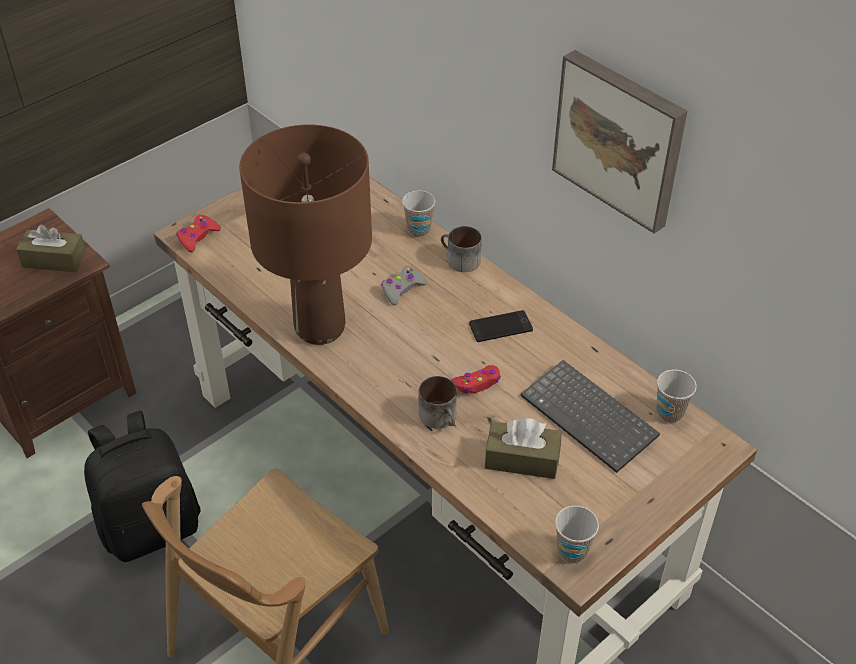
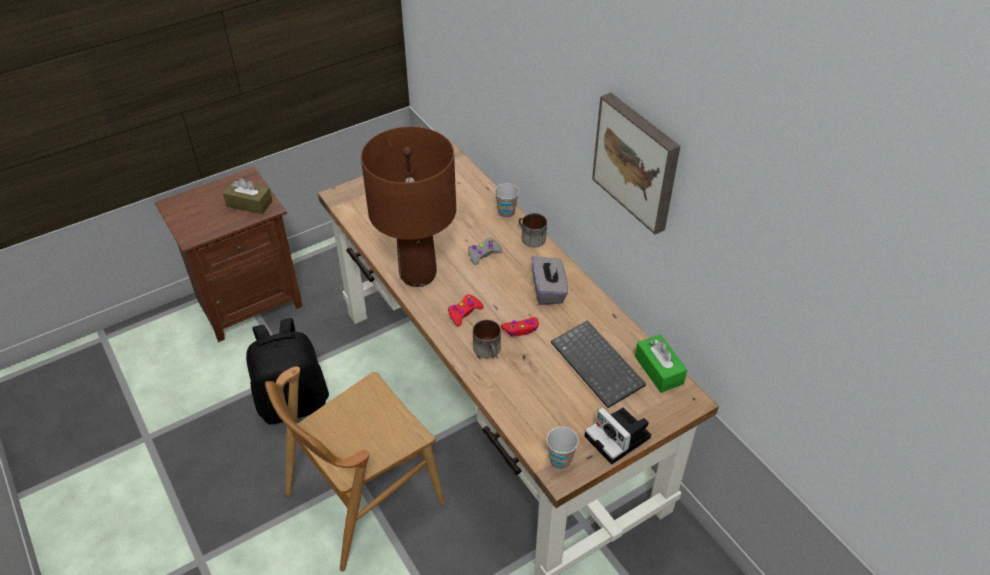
camera: 10 degrees right, 0 degrees up
(197, 237) = (347, 199): red game controller -> red game controller (464, 313)
(500, 327) = (548, 290): phone -> grey tissue box
(522, 459) = (540, 388): brown tissue box -> none
(642, 510) = (619, 438): none -> camera
(669, 413) = (658, 370): cup -> green tissue box

